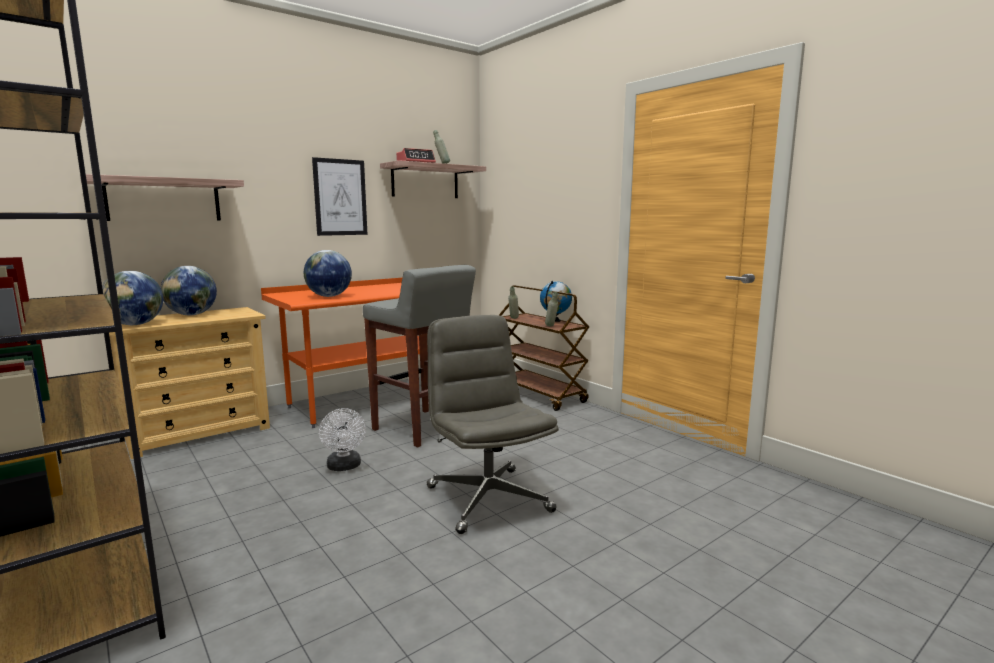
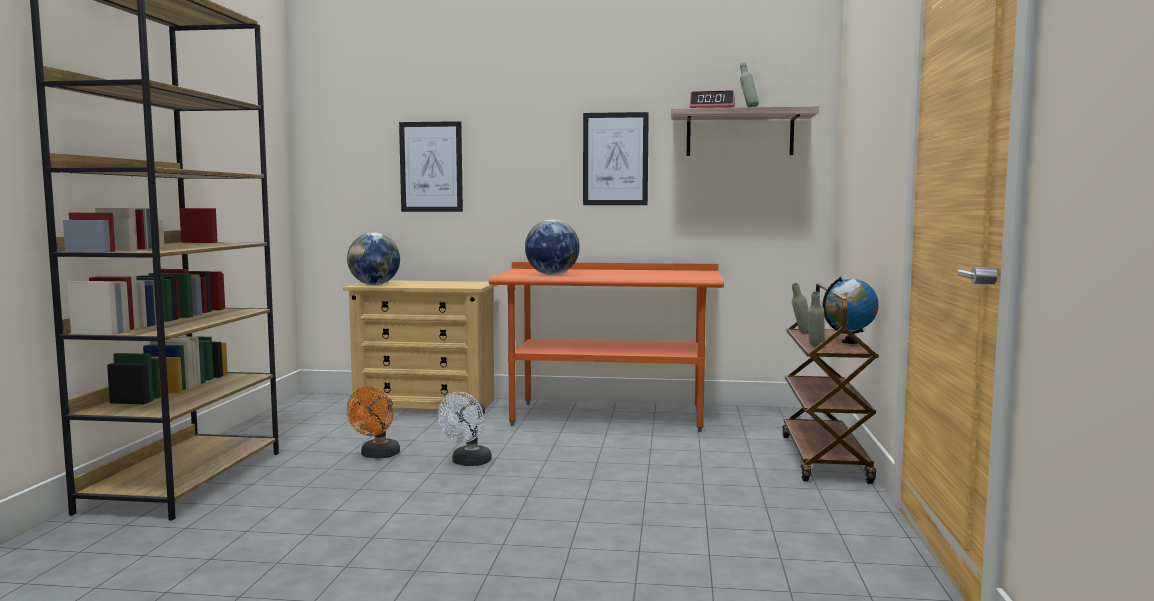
camera: 45 degrees right, 5 degrees down
(164, 200) = (431, 167): shelf -> picture
(192, 315) = (433, 282): globe -> none
(251, 488) = (377, 455): none -> orange fan
(422, 428) = (604, 453): grey stool -> none
(487, 498) = (524, 530): grey office chair -> none

